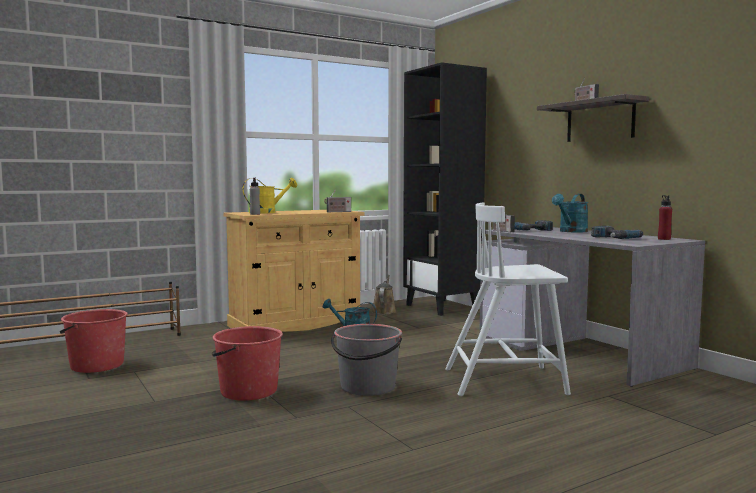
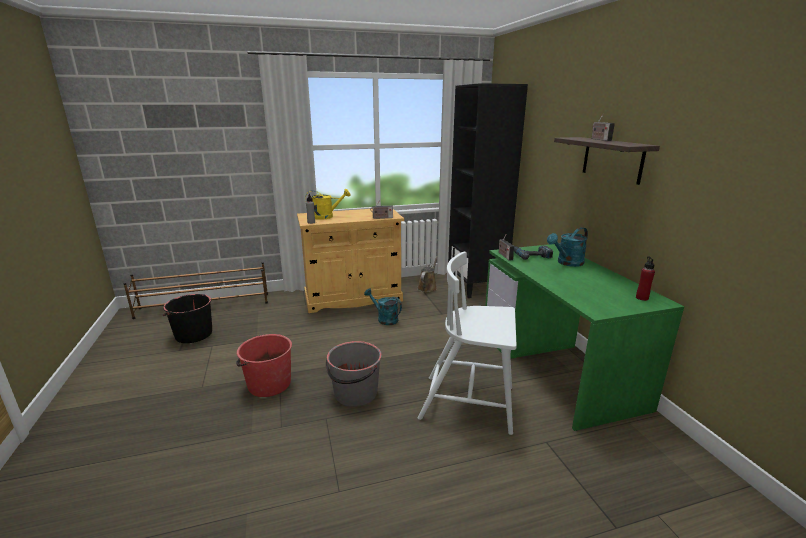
camera: 15 degrees right, 15 degrees up
(96, 365) = (193, 334): red bucket -> black bucket
(580, 351) = (558, 367): grey desk -> green desk
(612, 238) = (590, 289): power drill -> none

